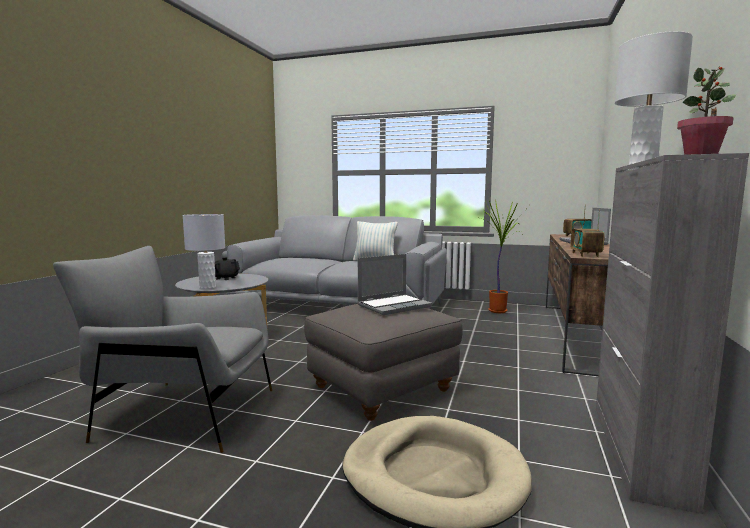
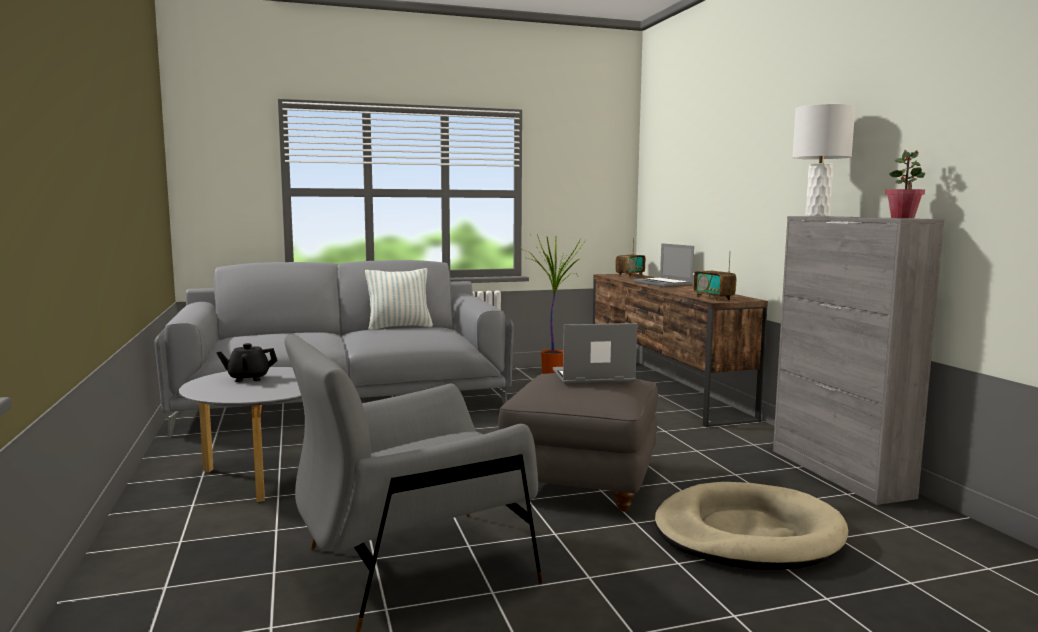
camera: 35 degrees left, 0 degrees up
(208, 287) = (268, 394): grey table lamp -> none
(394, 306) = (592, 377): laptop -> laptop turned 120 degrees counterclockwise

